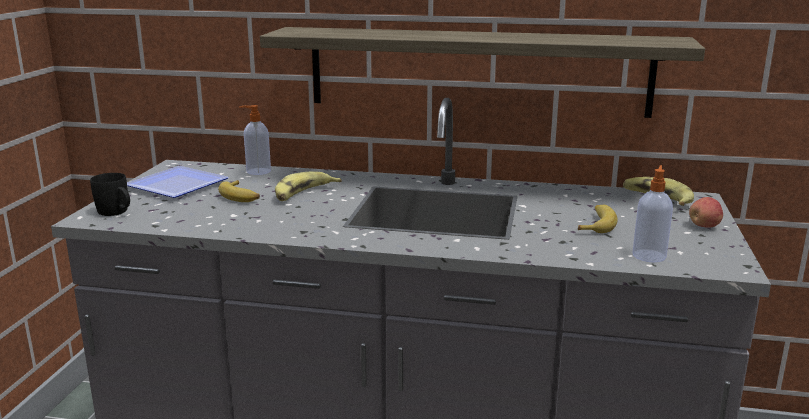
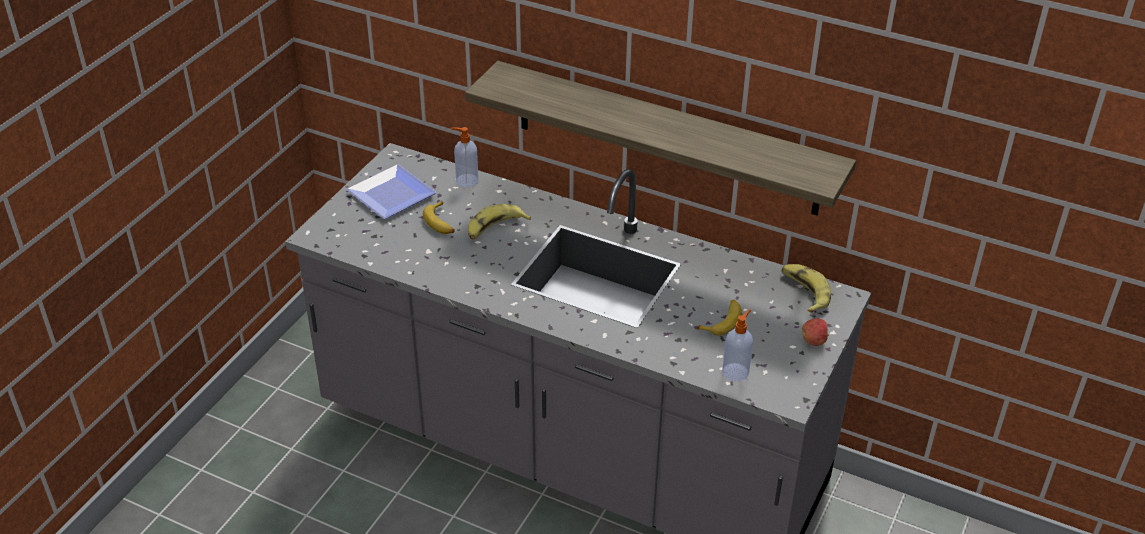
camera: 15 degrees right, 20 degrees up
(116, 212) = (336, 230): black mug -> none

